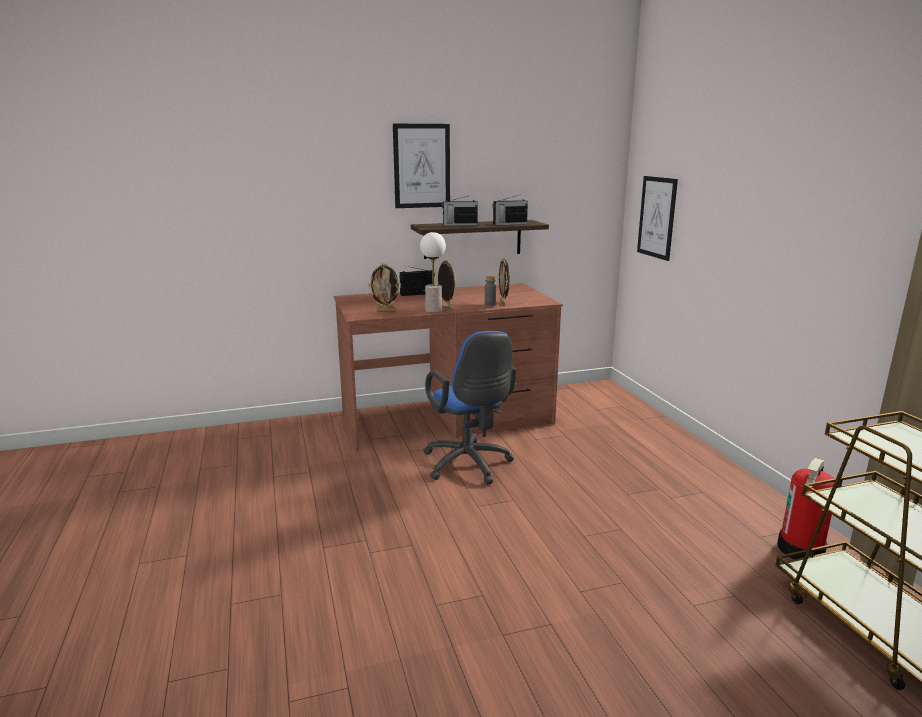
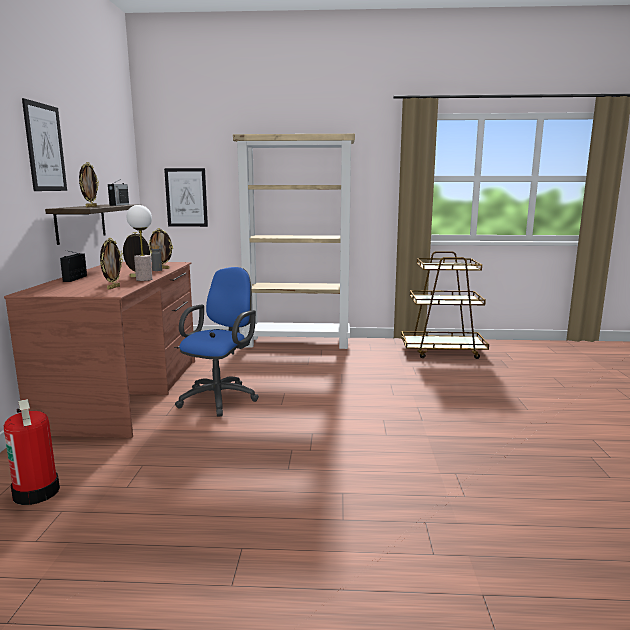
camera: 70 degrees left, 5 degrees down
(459, 225) = (90, 206): radio -> picture frame
(469, 466) = (221, 397): blue office chair -> blue office chair turned 60 degrees counterclockwise
(706, 467) = (298, 342): none -> beige bookcase
(801, 550) = (386, 347): fire extinguisher -> fire extinguisher (37, 492)

